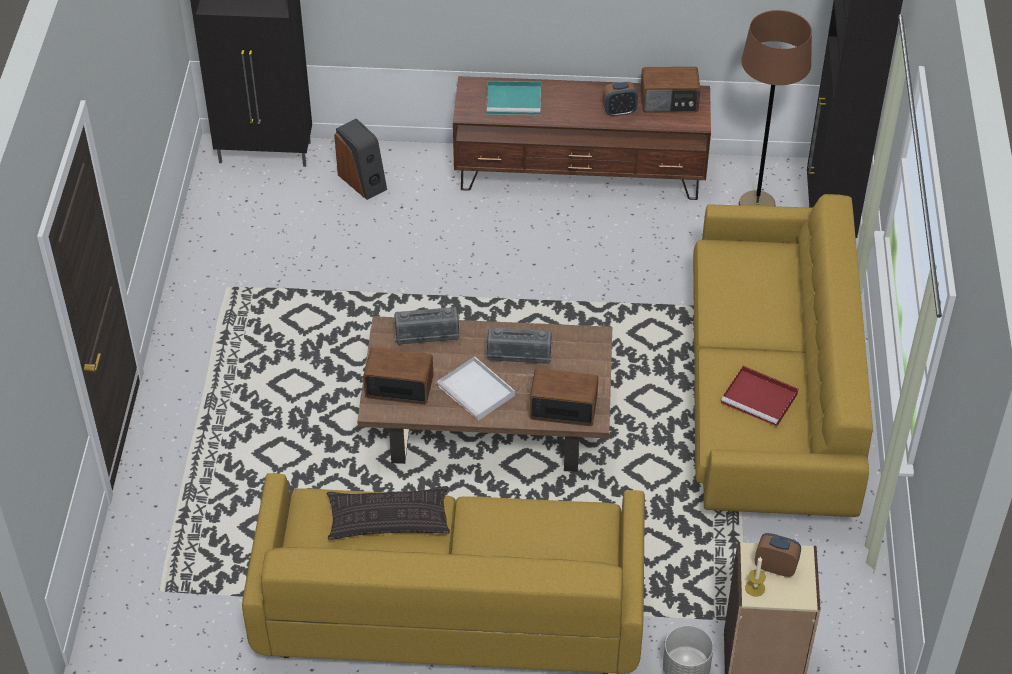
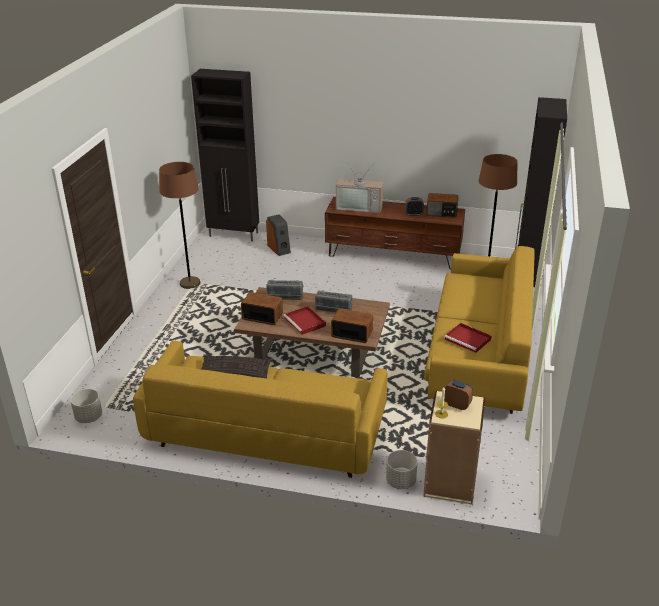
camera: 10 degrees right, 15 degrees down
(140, 615) = (88, 417): none -> grey planter
(219, 289) = (190, 283): none -> brown floor lamp
(477, 391) = (305, 322): white tray -> red tray
(515, 100) = (360, 207): turquoise tray -> television

